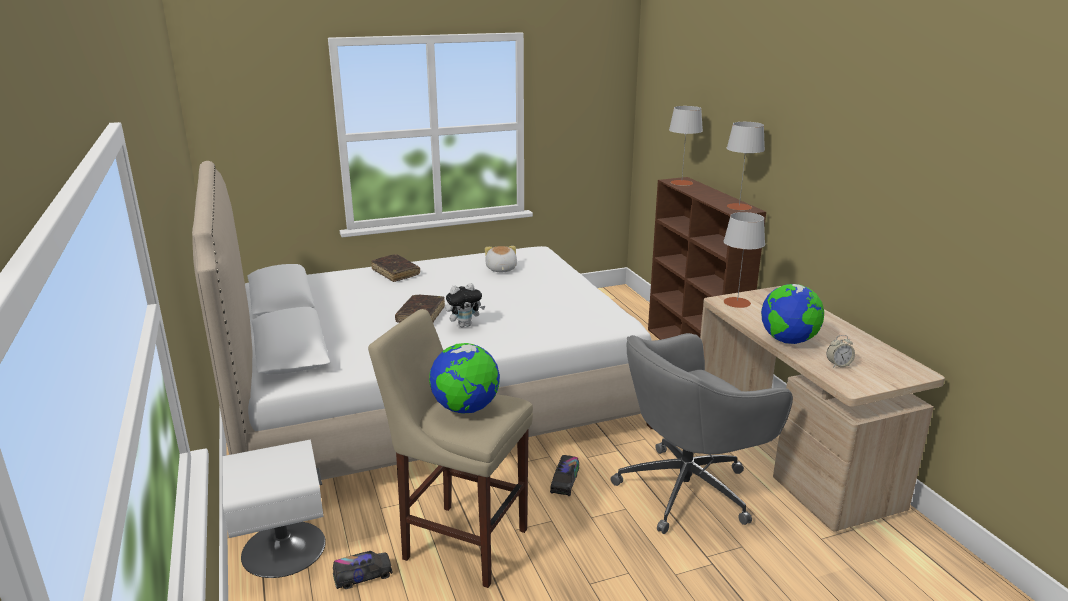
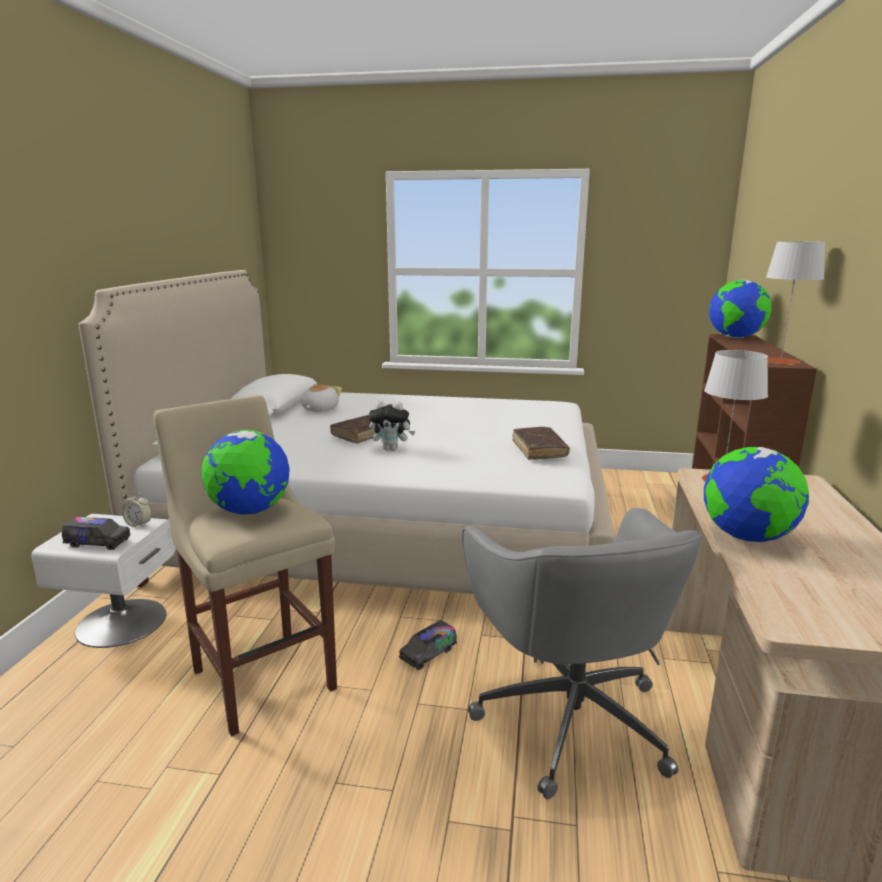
camera: 30 degrees right, 5 degrees down
(363, 576) = (145, 673): toy truck -> toy truck (98, 543)
(395, 273) = (395, 400): brown book -> brown book (539, 450)
(500, 269) = (497, 413): plush toy -> plush toy (319, 409)
(681, 183) = (735, 338): grey table lamp -> globe
(688, 489) = (570, 716): grey office chair -> grey office chair turned 105 degrees counterclockwise
(838, 365) = (800, 587): alarm clock -> alarm clock (139, 524)

